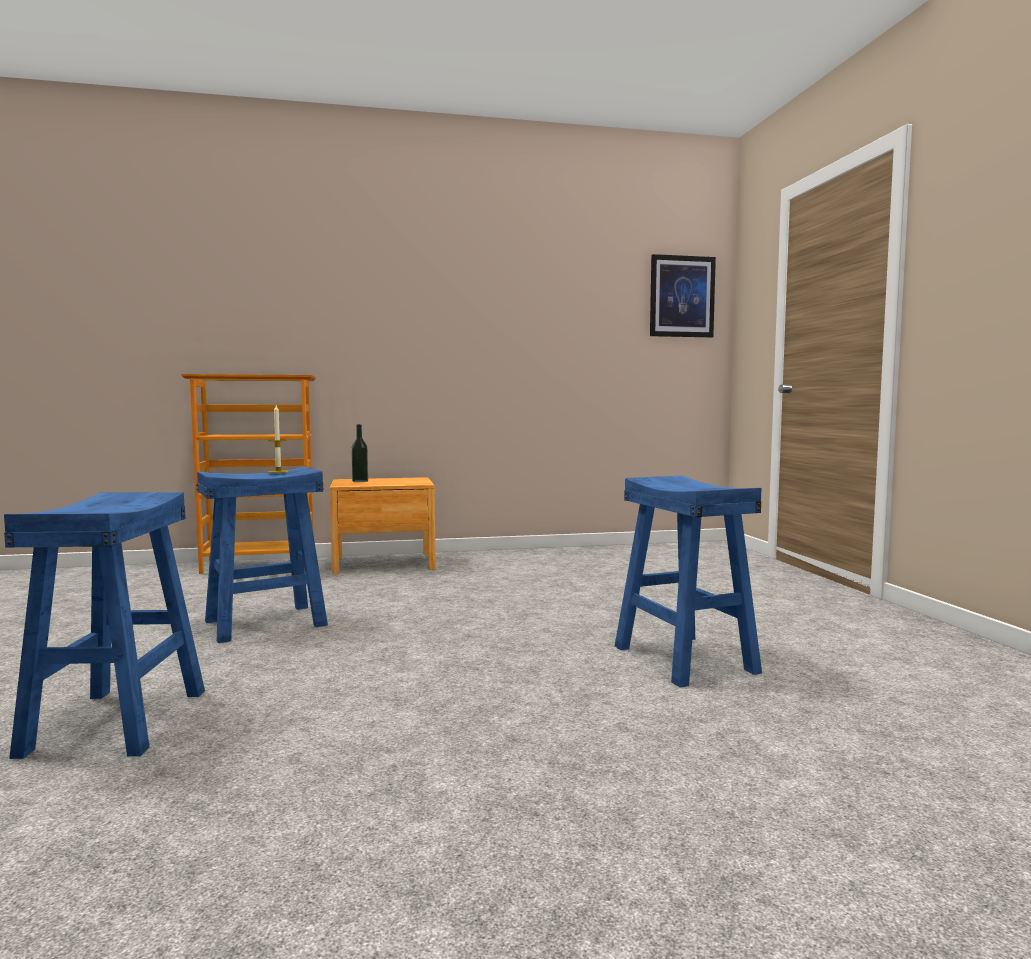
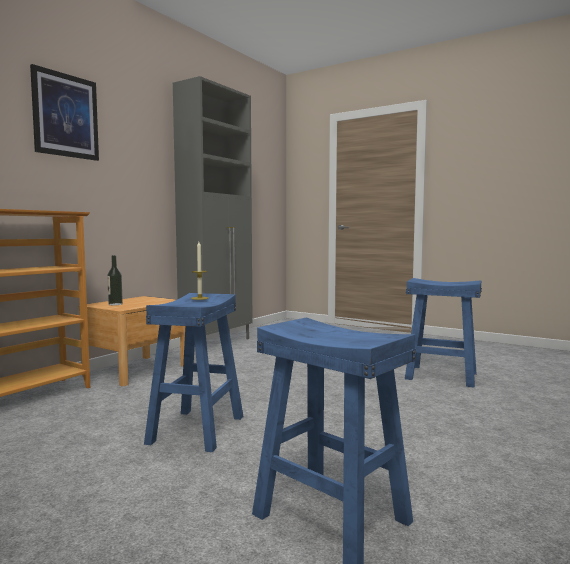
camera: 45 degrees left, 0 degrees up
(537, 554) = (218, 343): none -> grey cabinet
(682, 296) = (267, 168): picture -> picture (65, 115)

